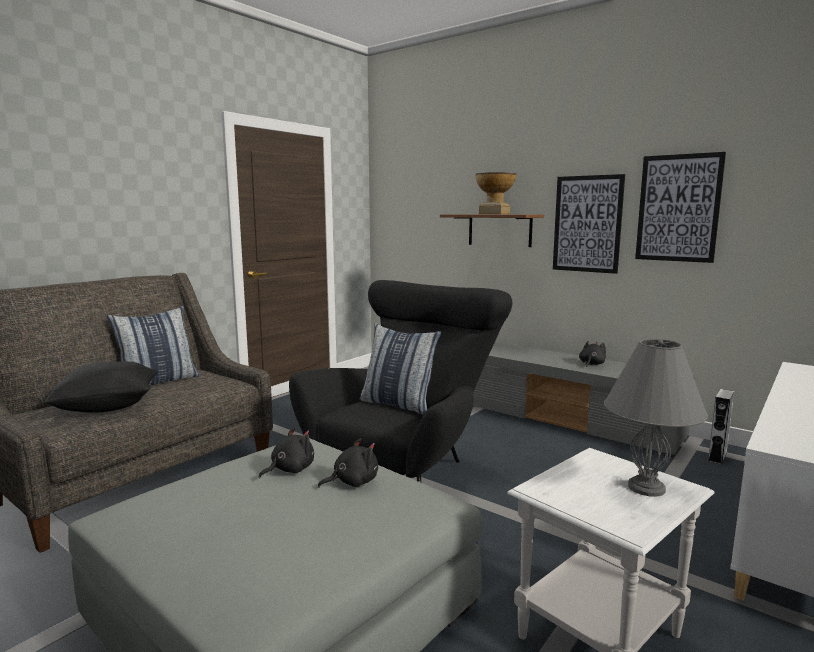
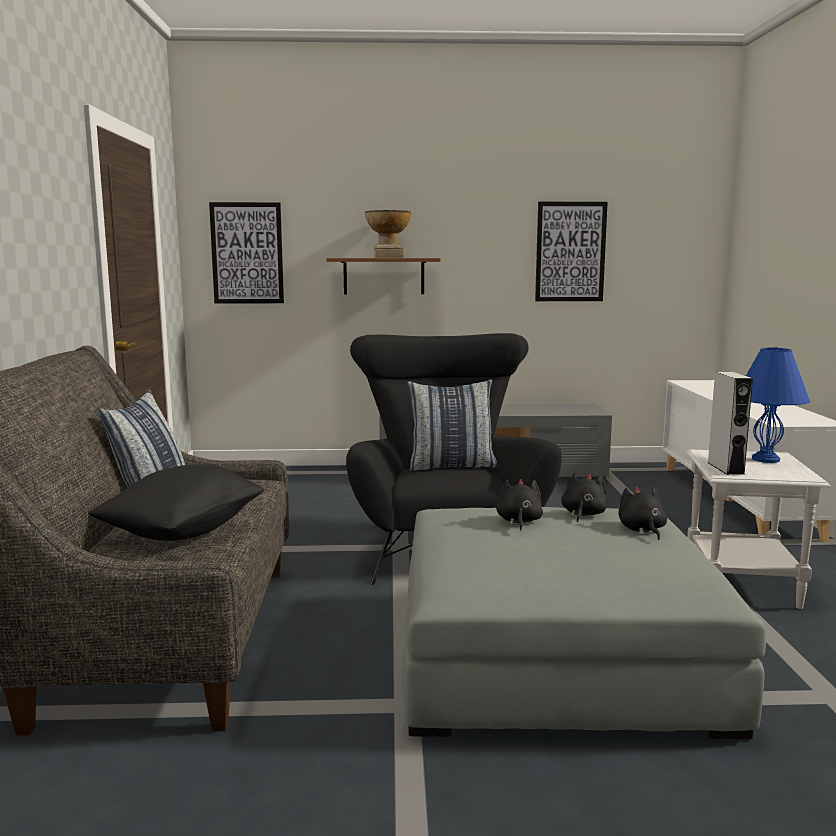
camera: 40 degrees left, 0 degrees up
(587, 224) = (485, 268): picture -> picture (247, 253)
(591, 364) = (514, 409): black plush toy -> black plush toy (642, 530)
(646, 487) = (765, 459): grey table lamp -> blue table lamp
(717, 457) = (629, 472): grey speaker -> grey speaker (725, 468)

